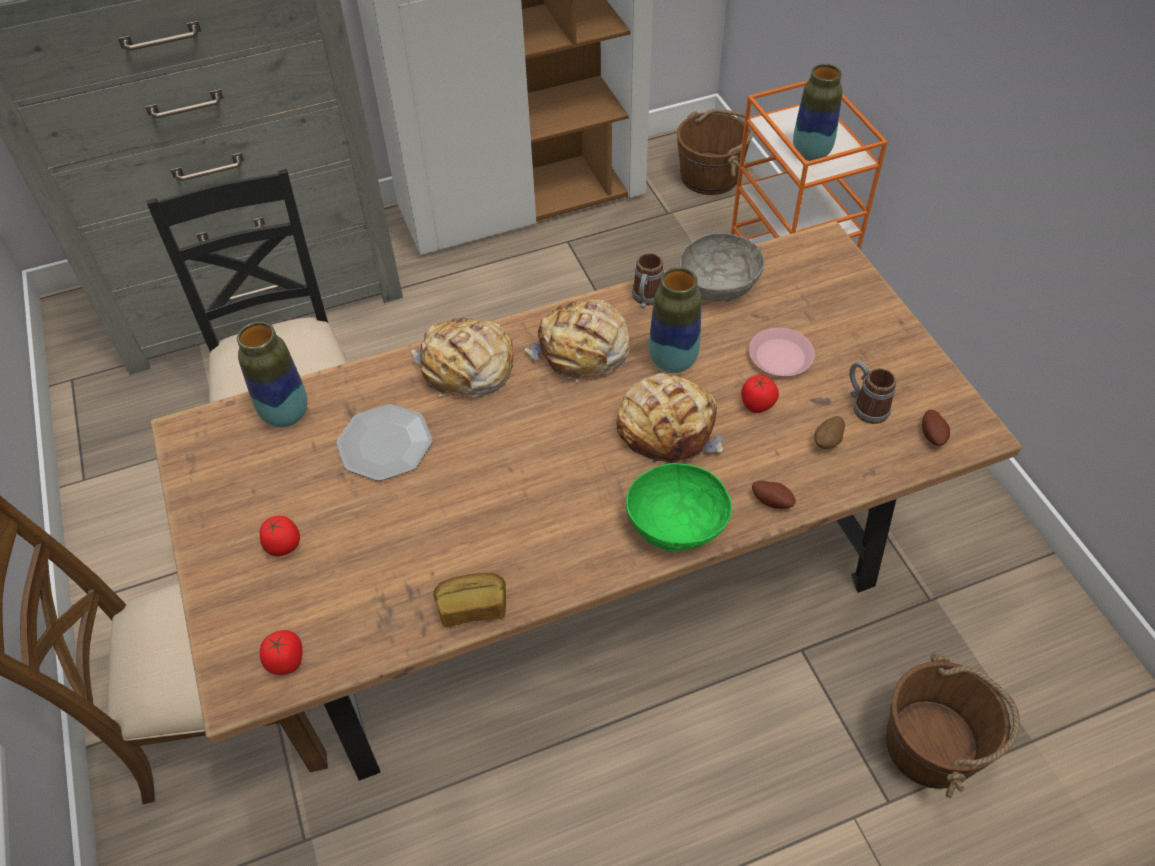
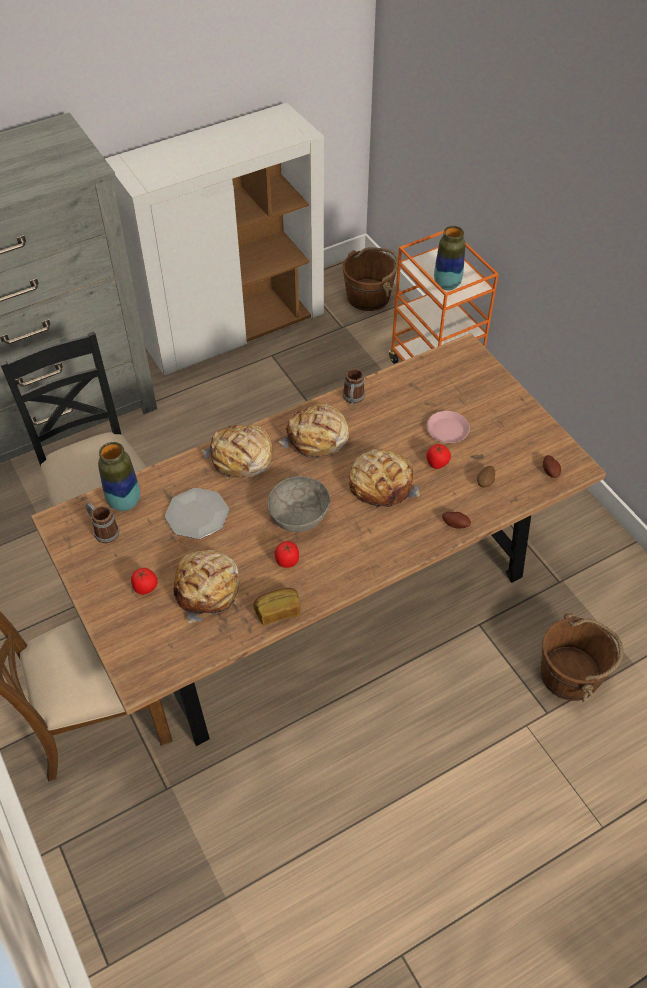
camera: 10 degrees left, 0 degrees up
(287, 662) = (166, 659): tomato -> tomato (287, 561)
(375, 559) = (208, 589): none -> bread
(673, 361) = (377, 440): vase -> none
(677, 523) = (398, 545): green bowl -> none
(718, 284) = (399, 384): grey bowl -> grey bowl (299, 515)
(865, 406) = (506, 457): mug -> mug (103, 530)

